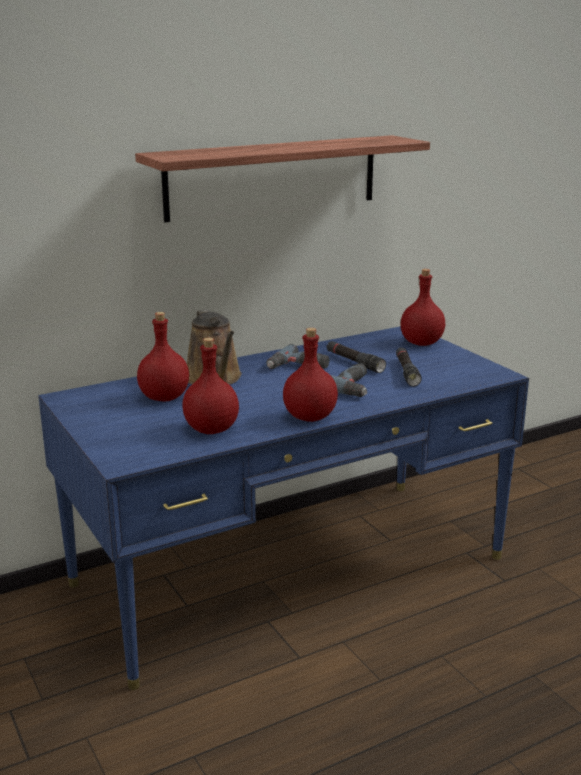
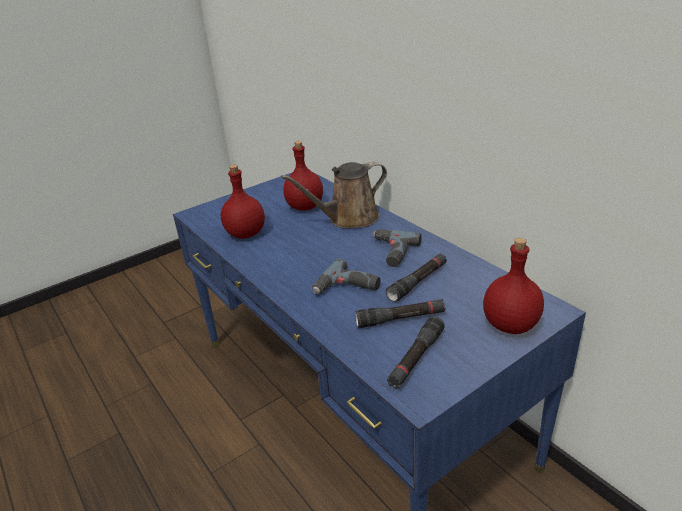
camera: 85 degrees right, 10 degrees up
(273, 177) = (450, 61): shelf -> none
(310, 417) = (269, 273): red bottle -> none
(457, 372) = (416, 358): none -> black flashlight

